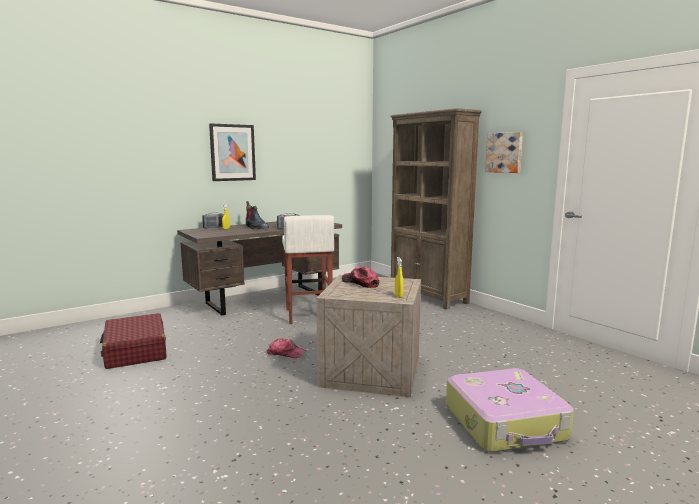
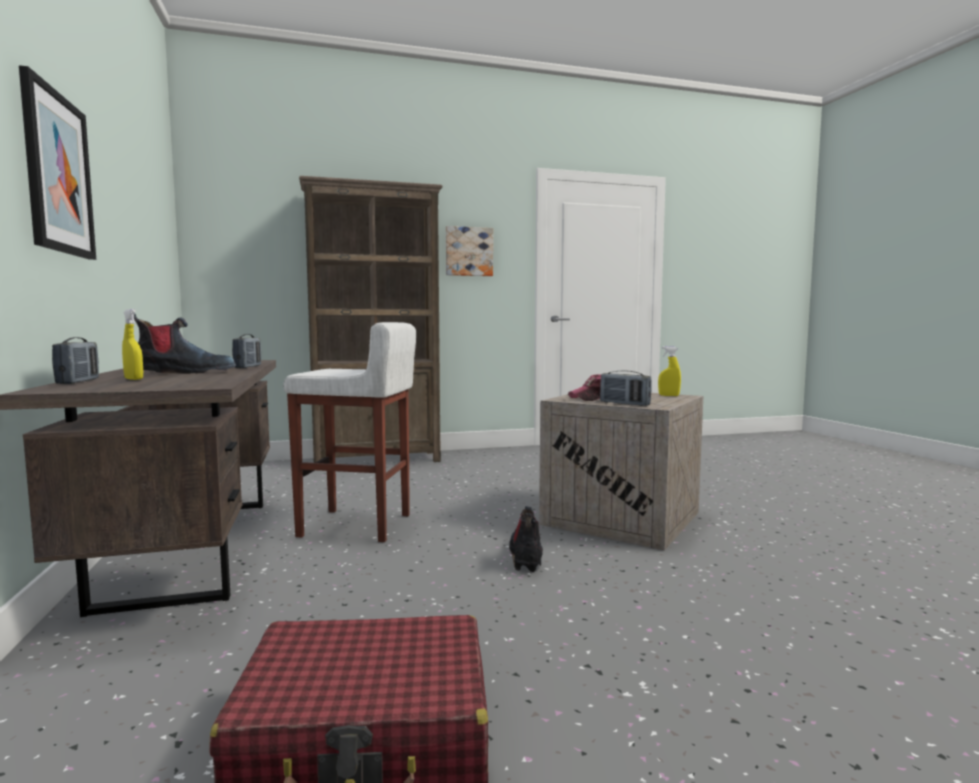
camera: 70 degrees left, 5 degrees down
(286, 353) = (526, 557): cap -> boot
(337, 288) = (624, 404): none -> radio
(506, 423) = (752, 492): suitcase -> none

